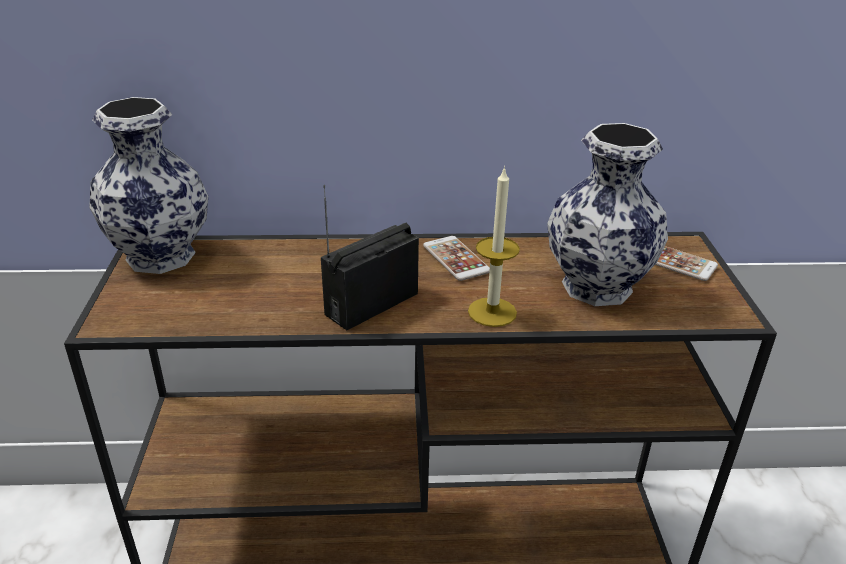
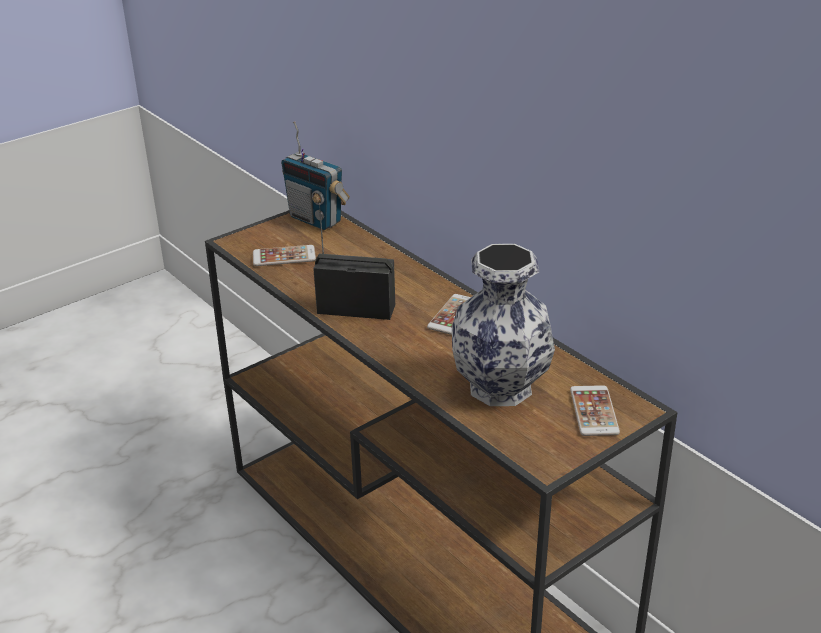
camera: 55 degrees right, 0 degrees up
(162, 255) = (316, 219): vase -> radio
(200, 304) = (284, 256): none -> phone
(492, 312) = (405, 356): candle -> none

